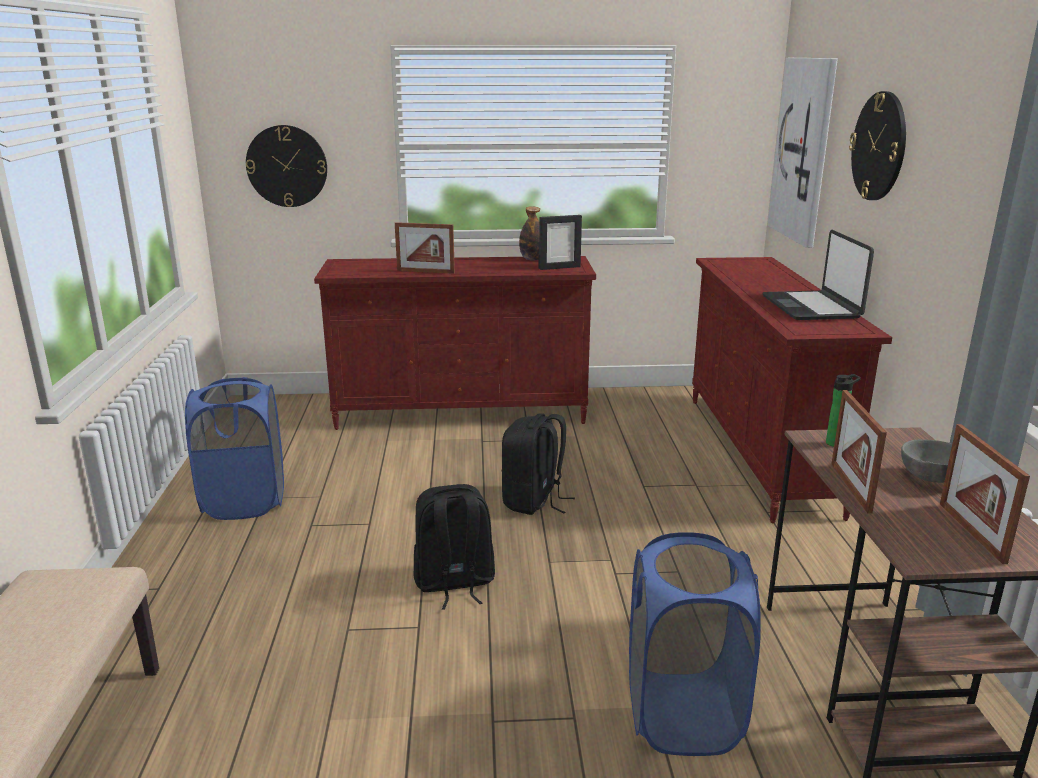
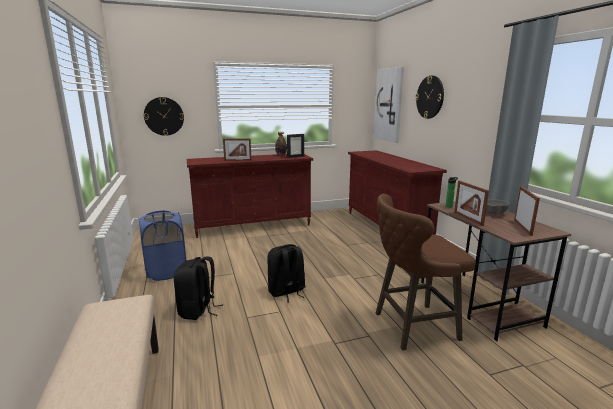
camera: 15 degrees left, 5 degrees down
(534, 502) = (304, 256): black backpack -> black backpack (198, 310)
(682, 714) = (412, 326): blue laundry basket -> brown stool
(812, 307) = (408, 163): laptop -> none
(971, 532) = (522, 227): picture frame -> picture frame turned 150 degrees counterclockwise

